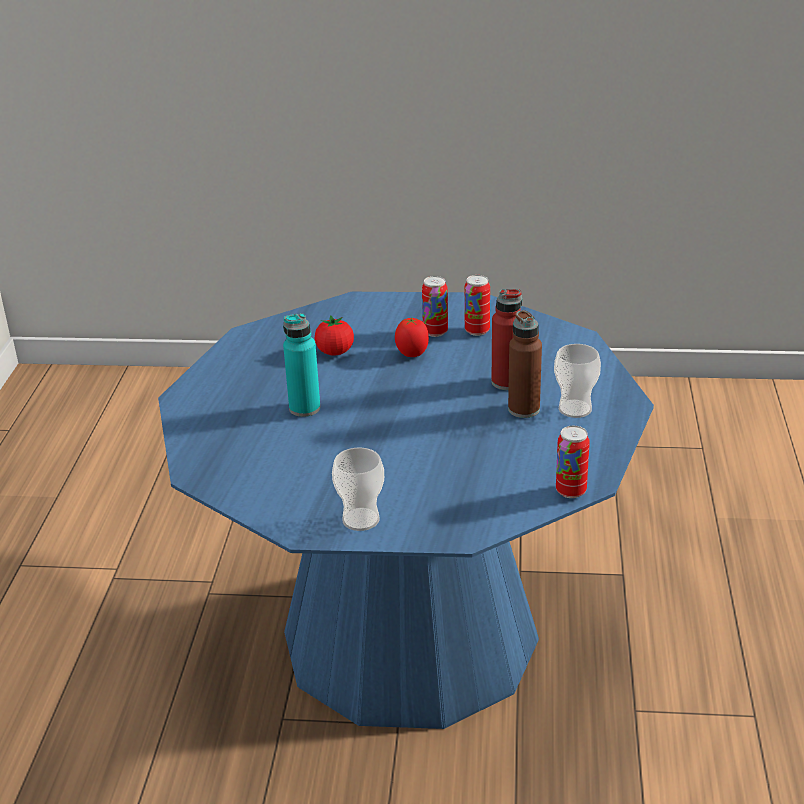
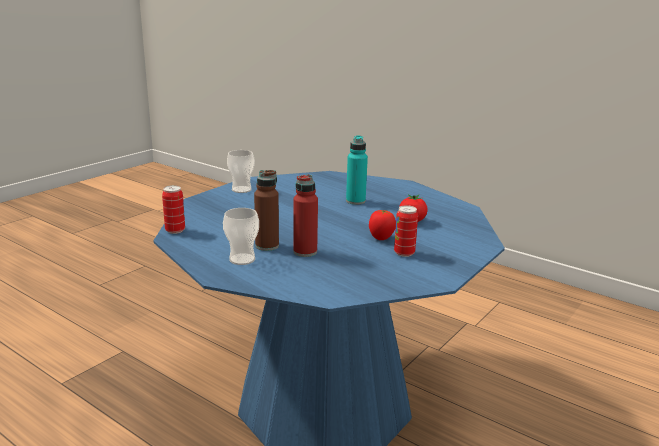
camera: 120 degrees right, 10 degrees down
(477, 331) = (388, 266): can -> none

